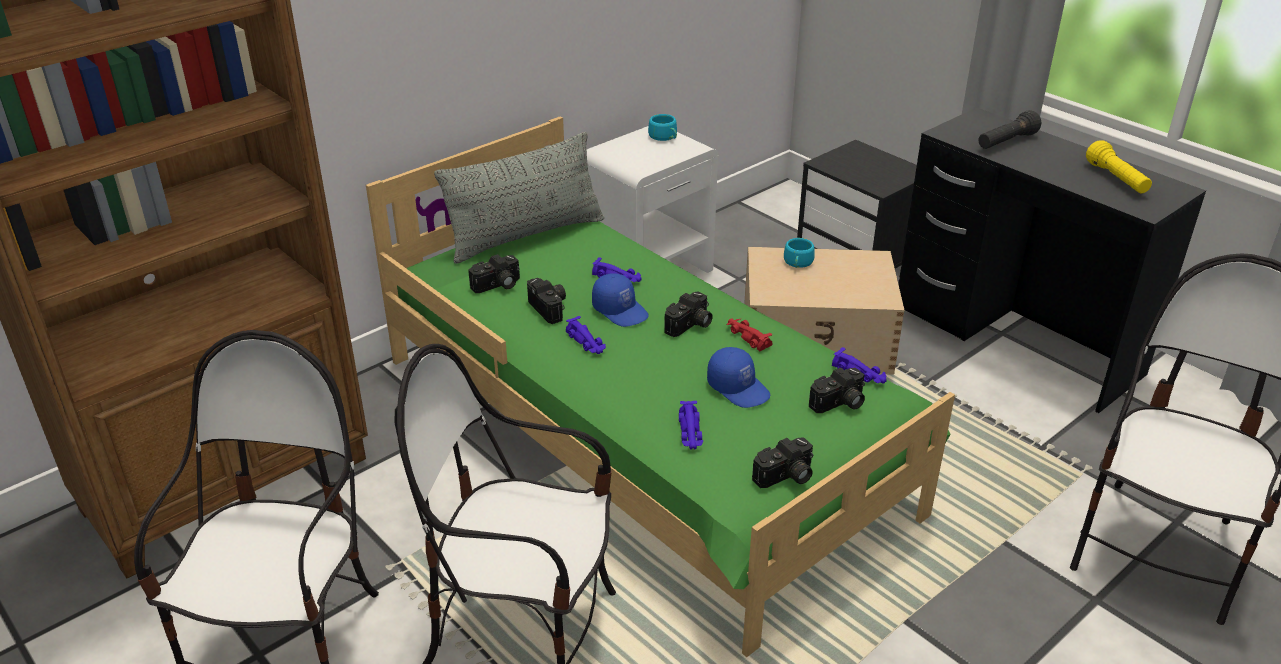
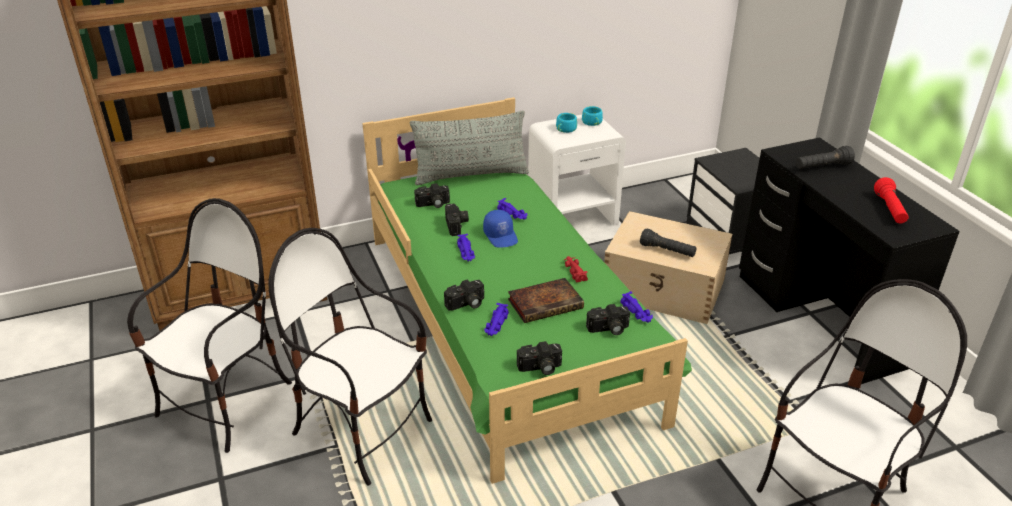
camera: 20 degrees right, 0 degrees up
(690, 326) = (540, 255): camera -> camera (466, 304)
(739, 388) = (546, 303): blue cap -> book
(797, 263) = (657, 229): turquoise cup -> turquoise cup (565, 130)
(827, 288) = (667, 251): none -> black flashlight
(1116, 179) = (889, 209): yellow flashlight -> red flashlight

